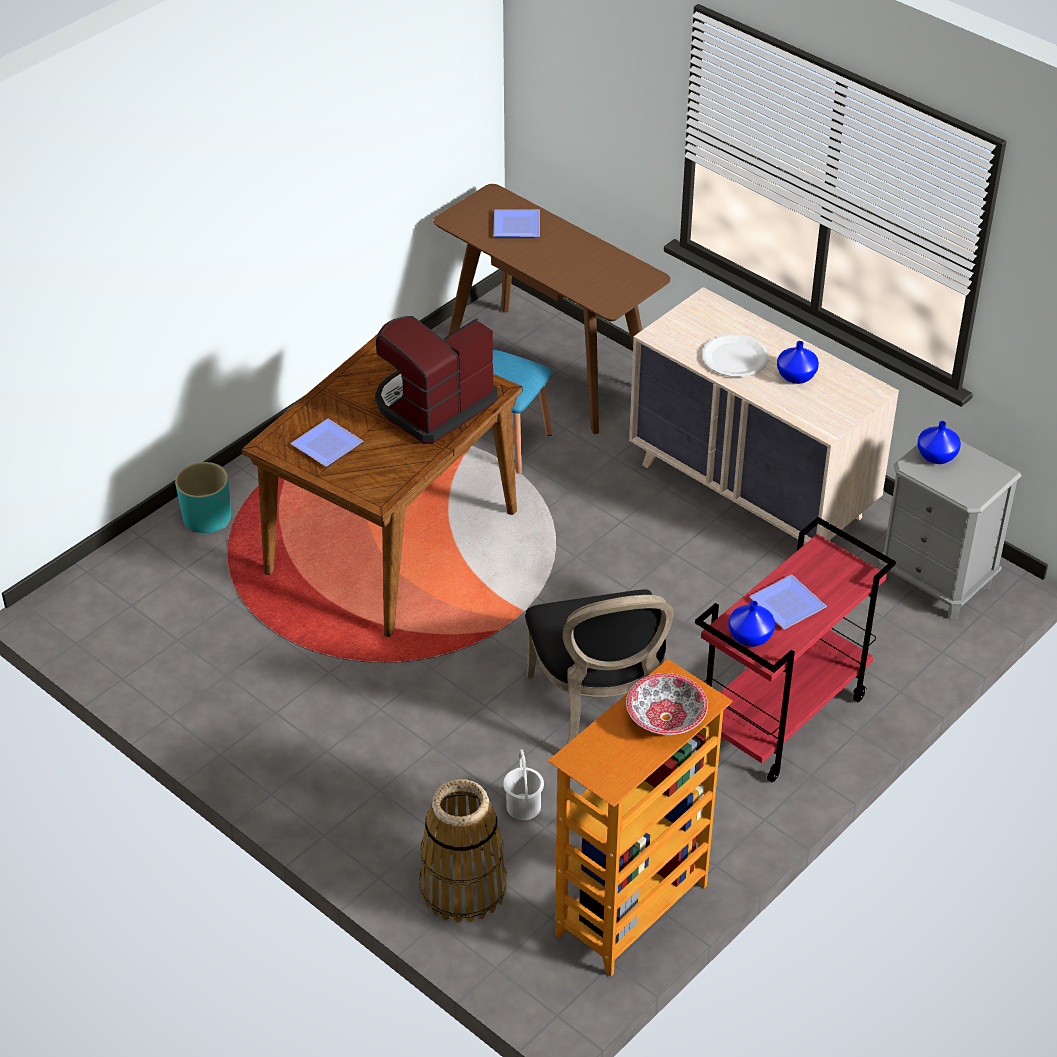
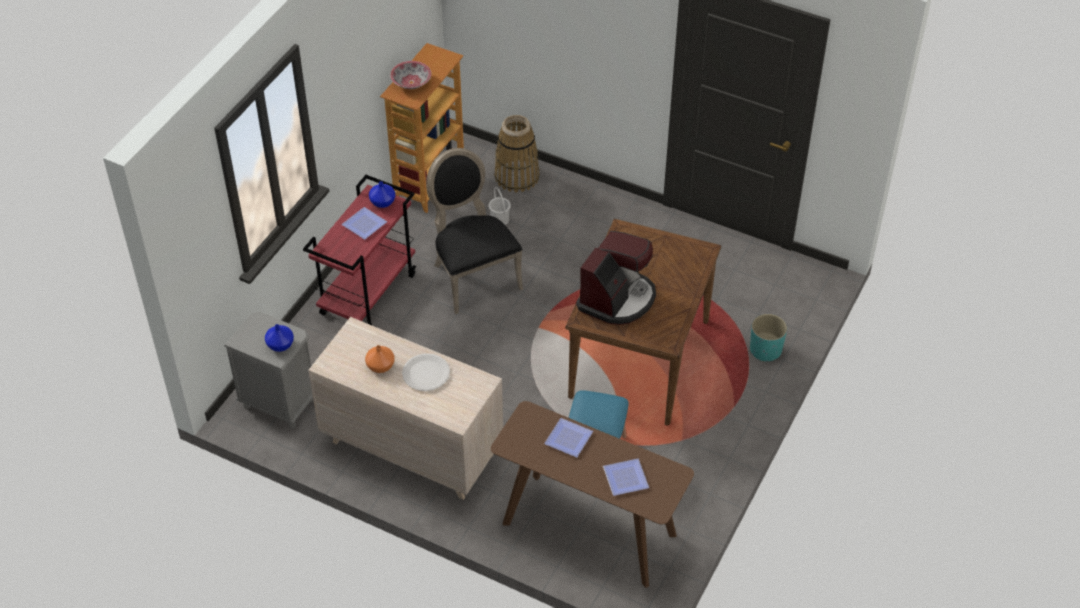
camera: 165 degrees right, 5 degrees up
(327, 443) = (670, 258): plate -> plate (569, 440)
(795, 376) = (381, 366): blue vase -> orange vase

